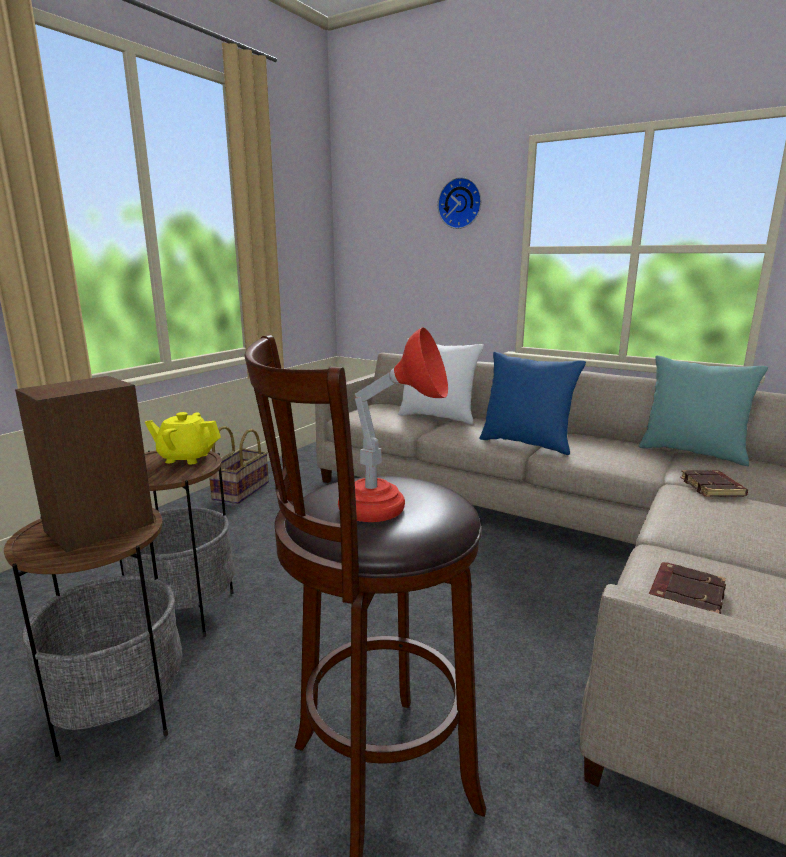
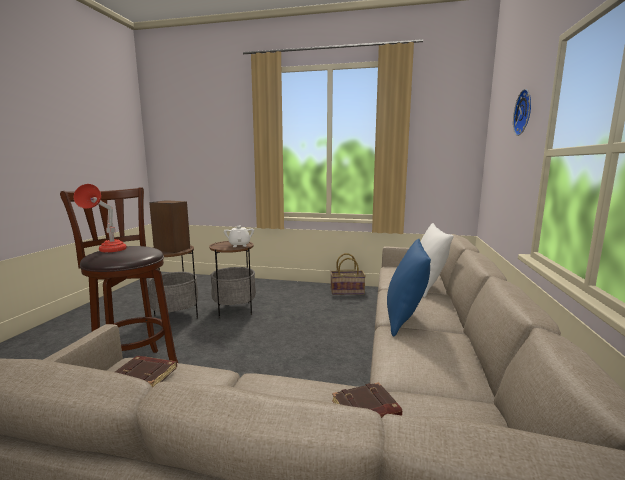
camera: 70 degrees right, 5 degrees down
(186, 458) = (239, 245): yellow teapot -> white teapot
(692, 453) = (489, 408): turquoise pillow -> none

